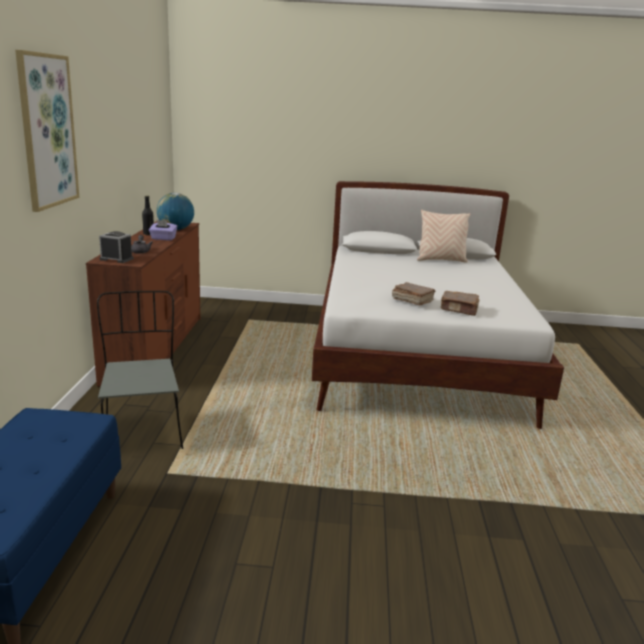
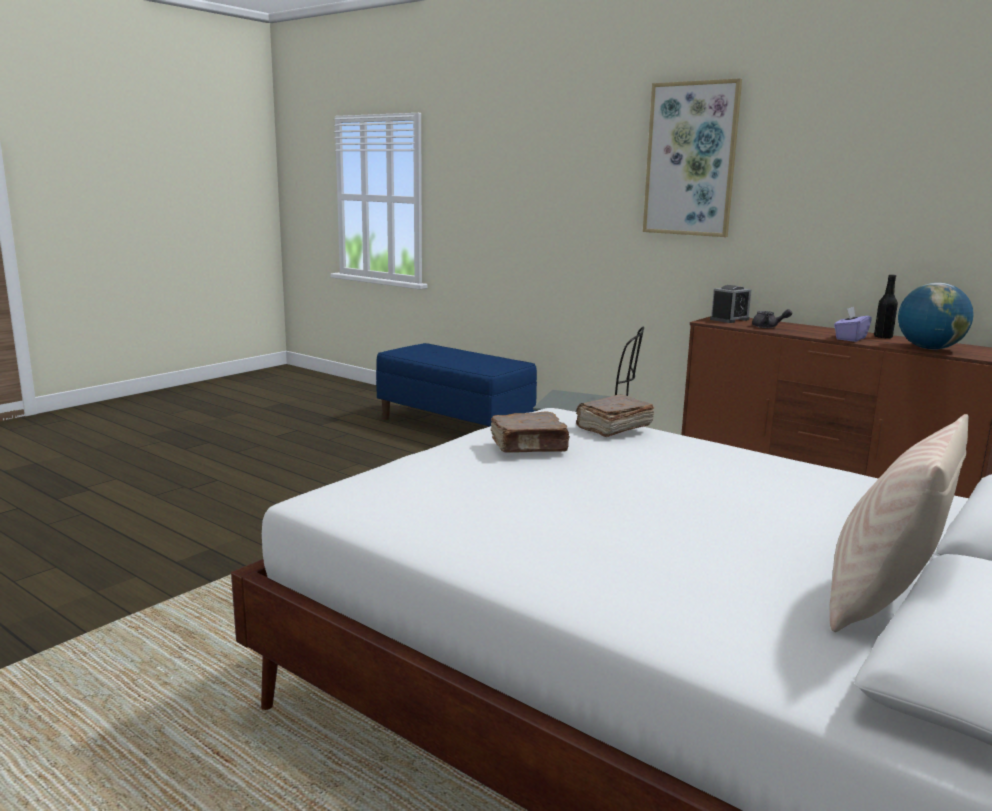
camera: 125 degrees right, 5 degrees down
(459, 310) = (448, 464): brown book -> brown book (613, 428)

